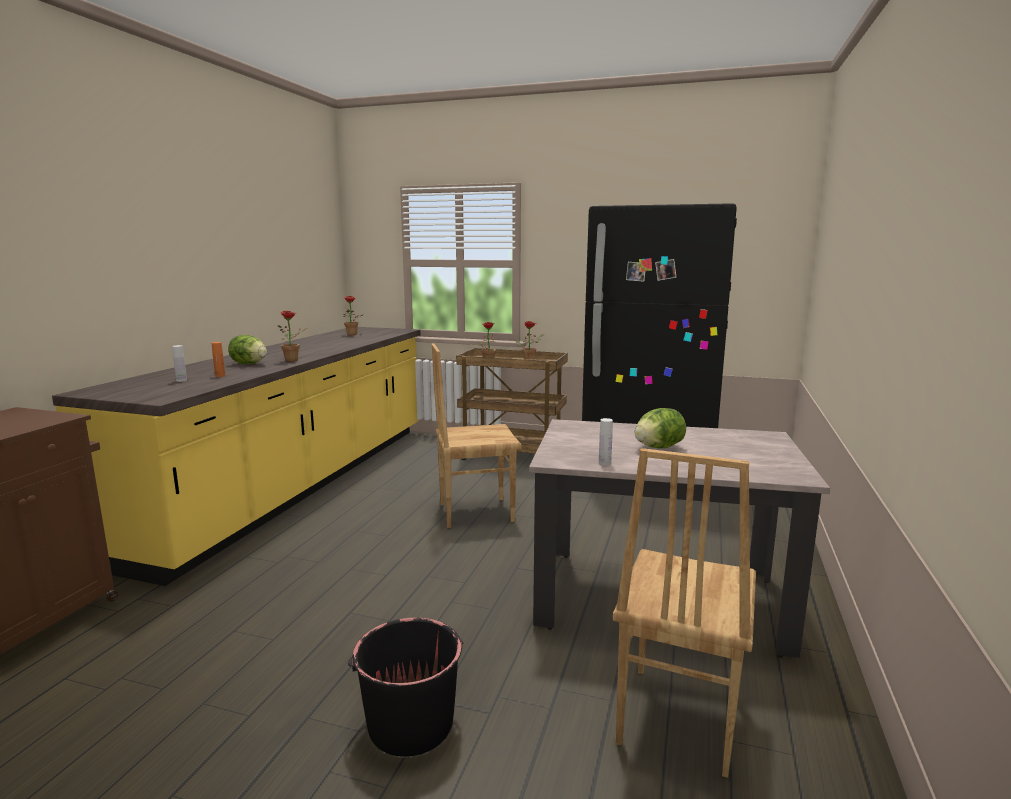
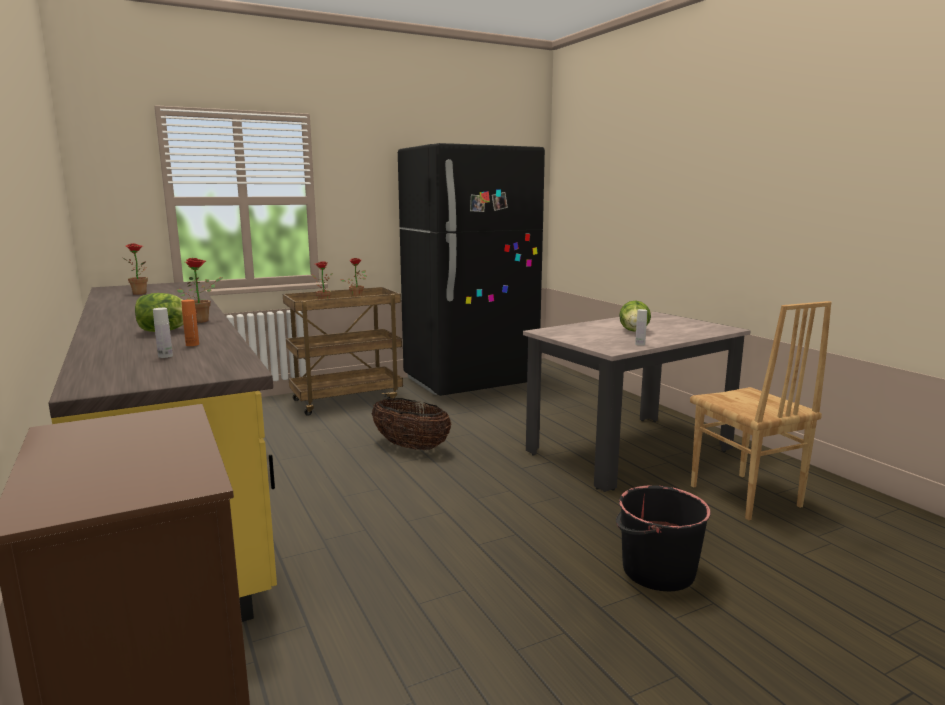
camera: 45 degrees left, 0 degrees up
(475, 512) = (411, 447): brown chair -> basket

